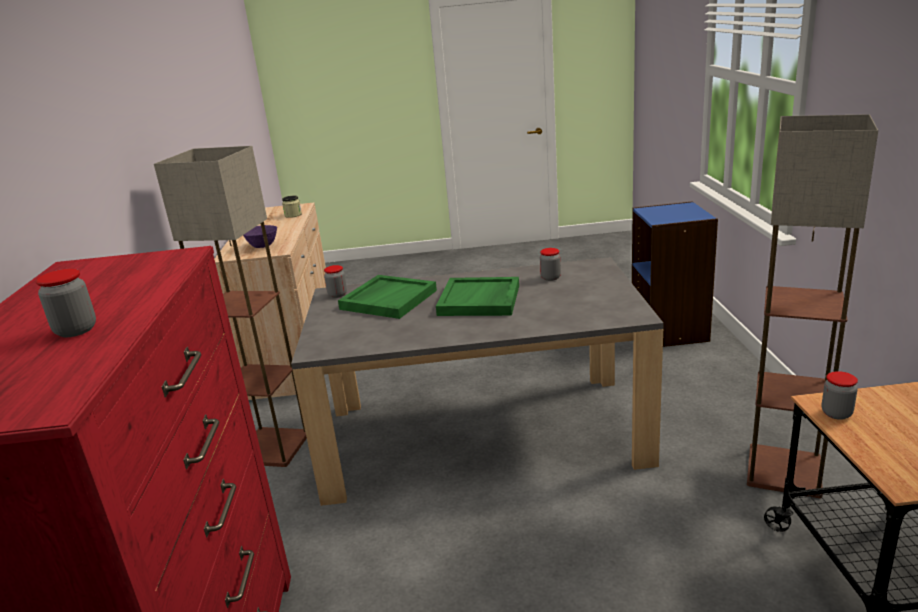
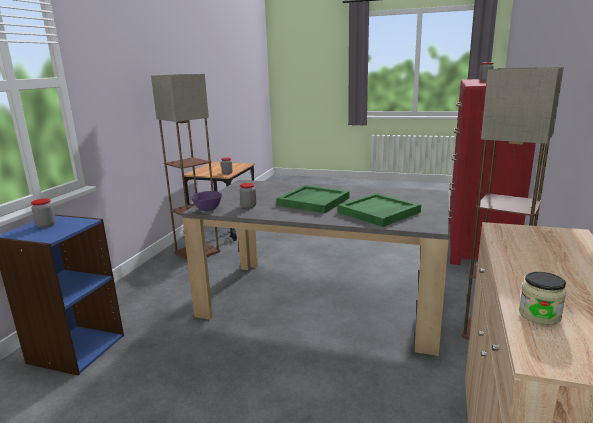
camera: 160 degrees left, 5 degrees down
(263, 246) = (533, 240): purple bowl -> purple bowl (208, 210)
(337, 294) = (423, 223): jar -> jar (46, 225)

